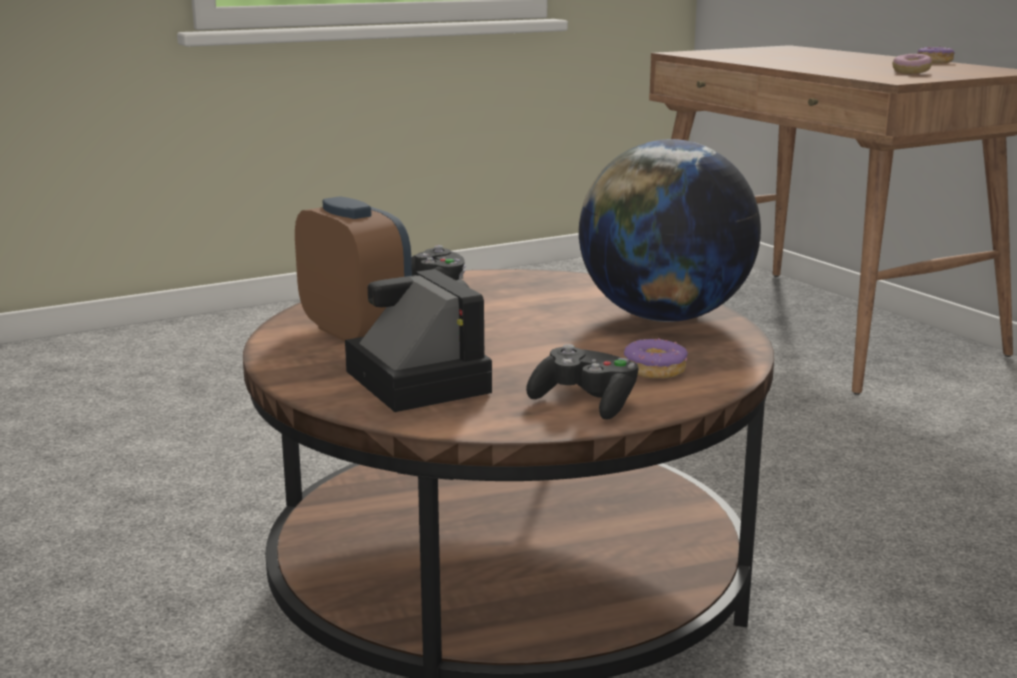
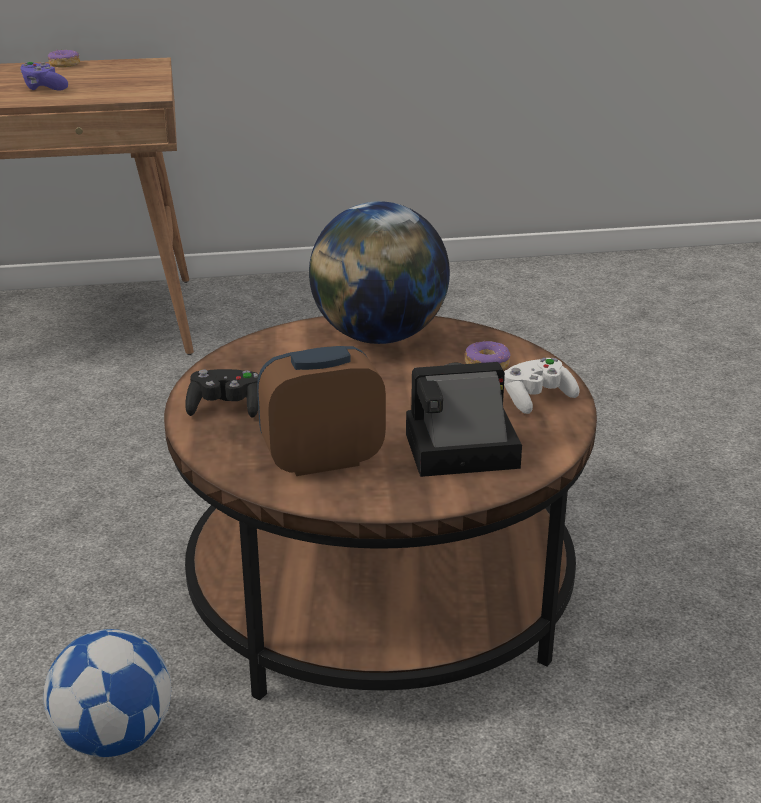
camera: 70 degrees left, 10 degrees up
(220, 508) = (115, 737): none -> football
(585, 403) = (536, 399): black game controller -> white game controller
(845, 66) = (44, 88): none -> purple game controller
(911, 72) = (114, 83): donut -> none

